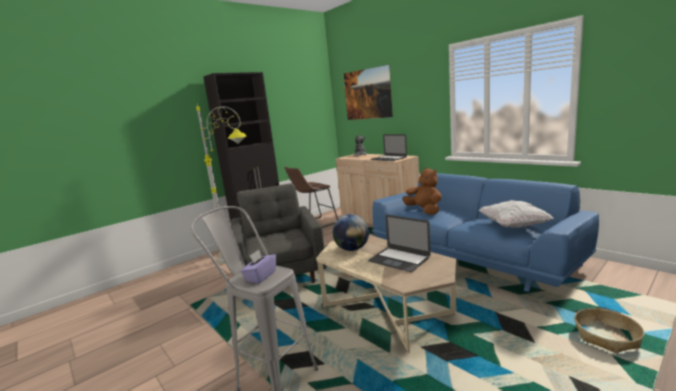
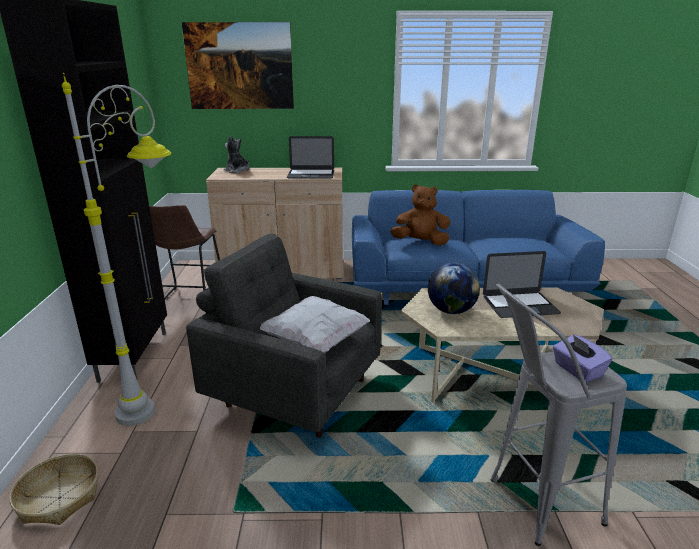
camera: 50 degrees left, 10 degrees up
(514, 226) = (529, 241): white pillow -> white pillow (316, 341)
(606, 336) = (642, 320): basket -> basket (59, 498)

